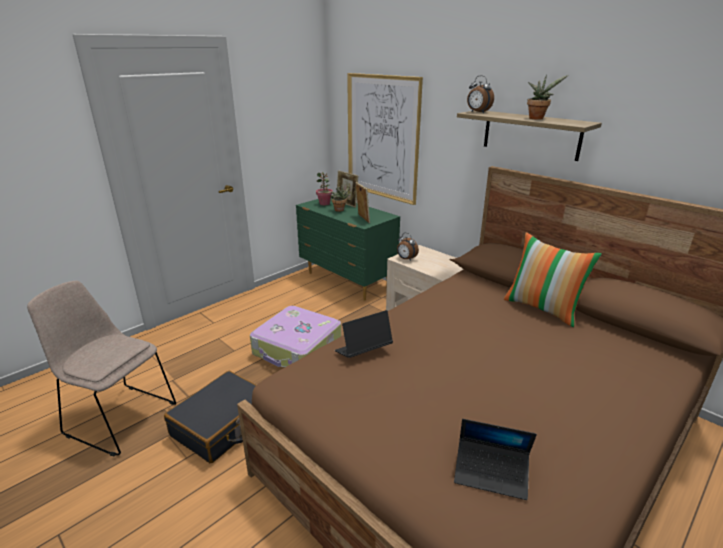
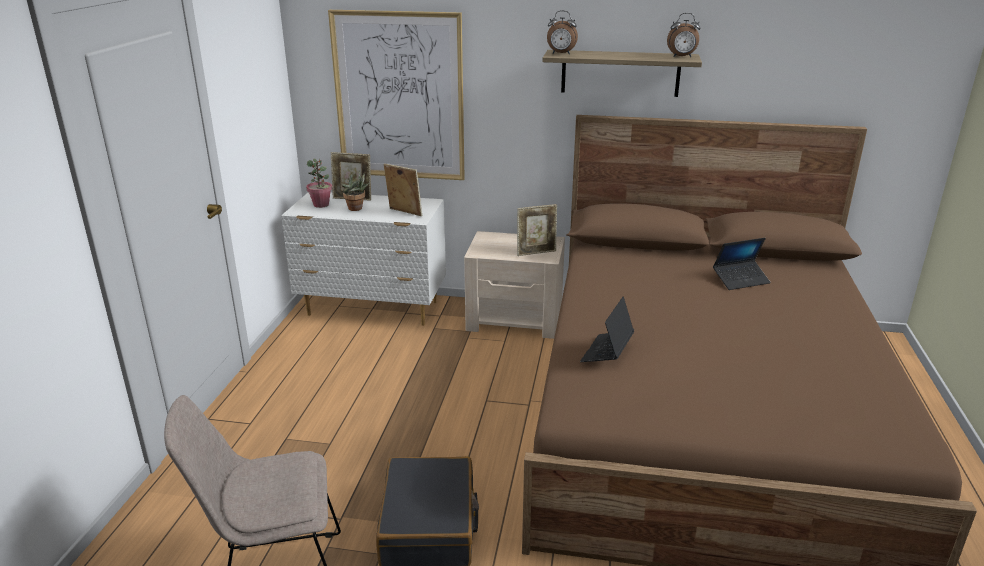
camera: 35 degrees left, 0 degrees up
(297, 349) = (411, 409): suitcase -> none
(347, 281) = (373, 309): green dresser -> white dresser
(406, 259) = (486, 251): alarm clock -> alarm clock (682, 57)
(439, 269) = (536, 252): none -> picture frame
(491, 473) = (824, 400): laptop -> laptop (740, 280)
(537, 118) = (636, 55): potted plant -> none
(542, 308) = (695, 260): pillow -> none

